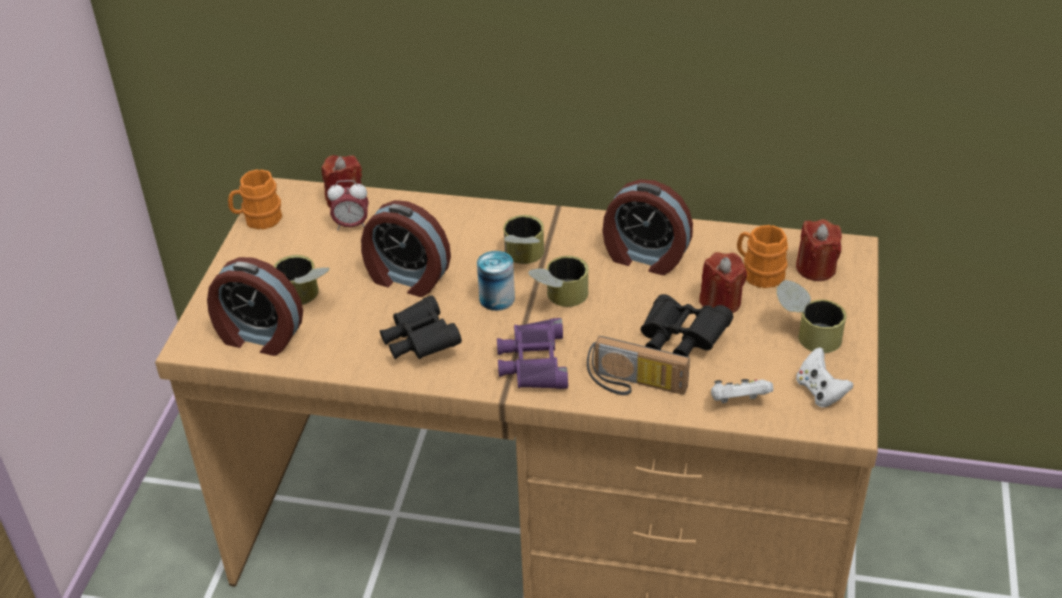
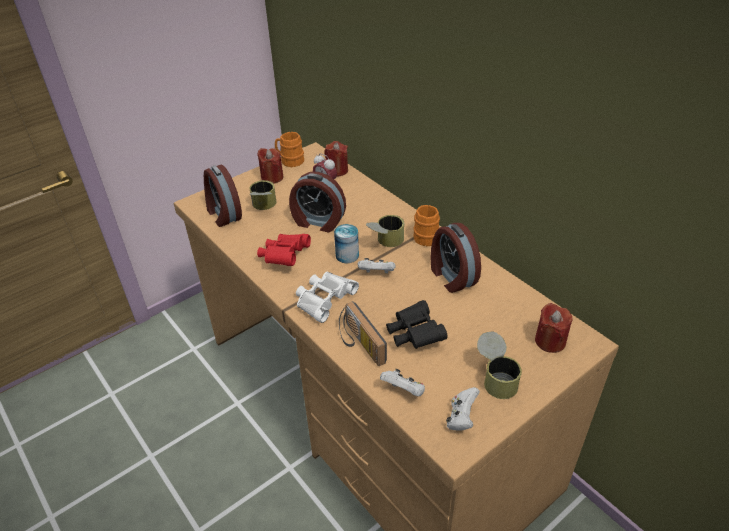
camera: 40 degrees right, 0 degrees up
(406, 278) = (318, 222): alarm clock -> alarm clock turned 45 degrees counterclockwise
(420, 343) = (284, 257): black binoculars -> red binoculars
(533, 362) = (324, 298): purple binoculars -> white binoculars
(558, 299) = (377, 273): can -> white game controller
(720, 301) = (465, 326): red candle -> red candle (272, 177)
(758, 273) = (508, 323): orange mug -> orange mug (425, 236)

